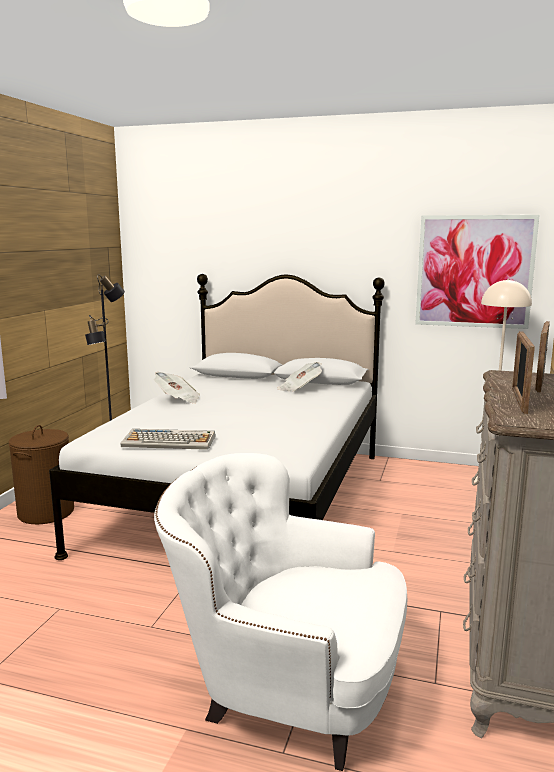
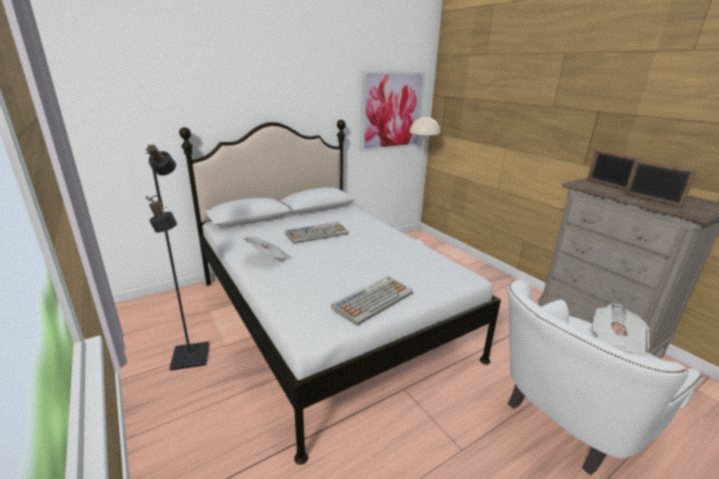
camera: 50 degrees left, 10 degrees up
(46, 512) = (192, 431): brown laundry basket -> none
(259, 396) = (317, 233): none -> keyboard
(299, 388) = (322, 217): newspaper -> newspaper (616, 344)

